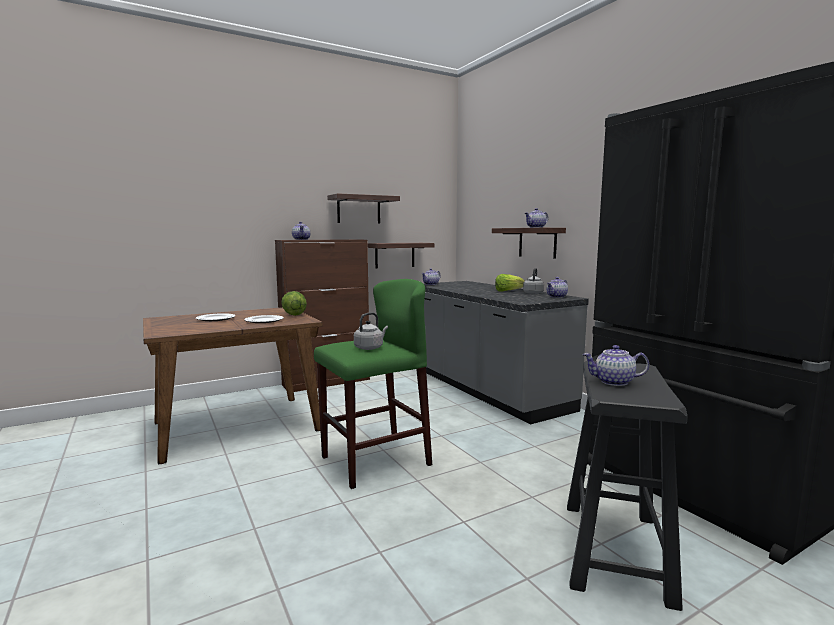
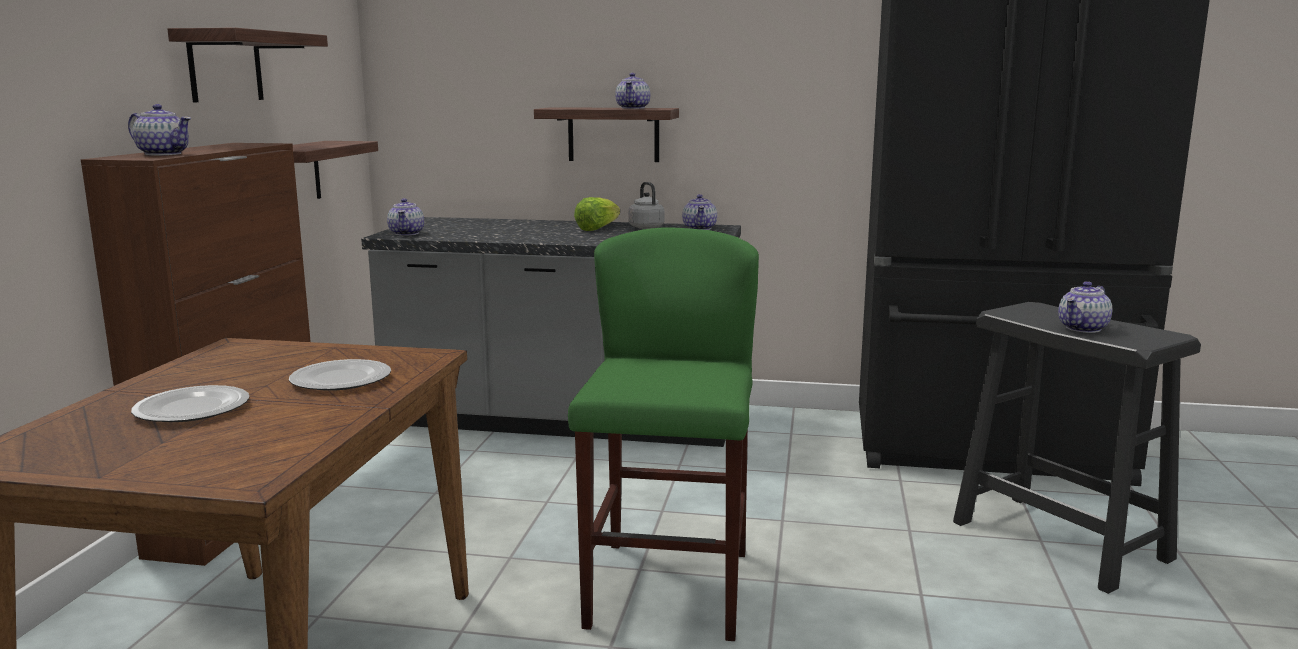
camera: 50 degrees left, 5 degrees up
(293, 314) = (334, 351): lettuce -> none
(370, 348) = (692, 372): grey kettle -> none

